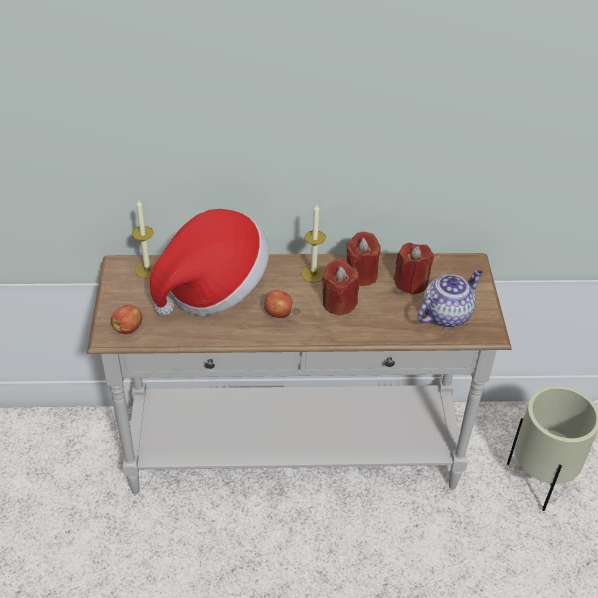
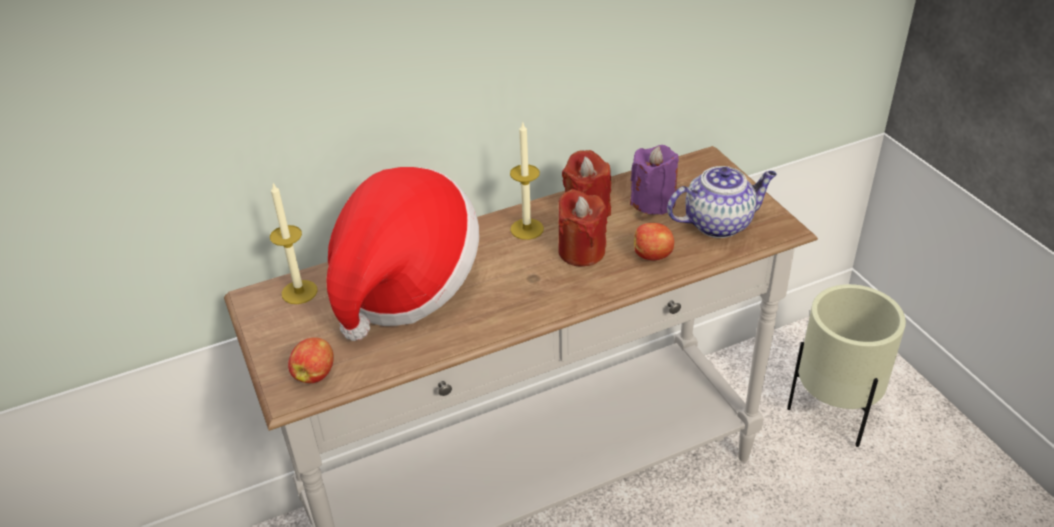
camera: 20 degrees left, 5 degrees down
(278, 313) = (513, 288): apple -> apple (653, 255)
(411, 283) = (653, 202): red candle -> purple candle
(446, 314) = (719, 223): teapot -> teapot turned 45 degrees clockwise

